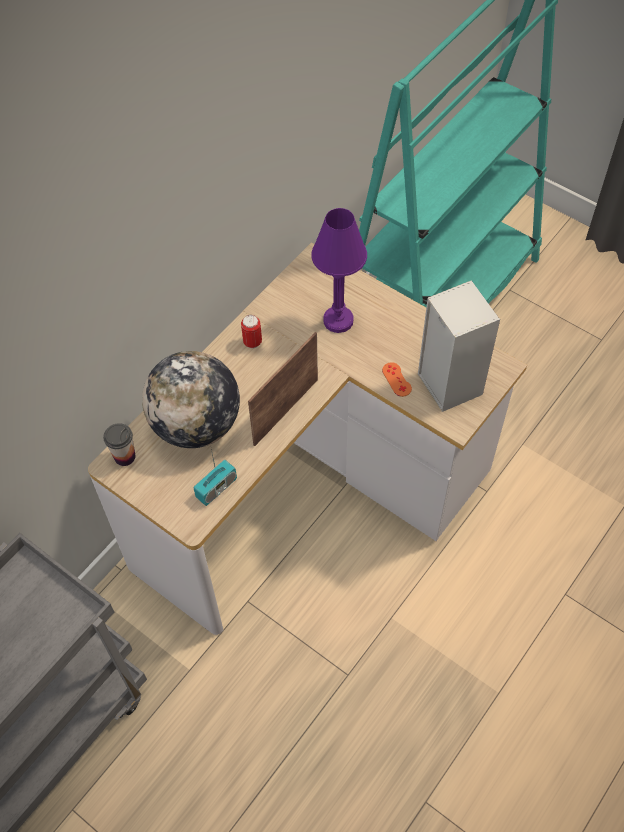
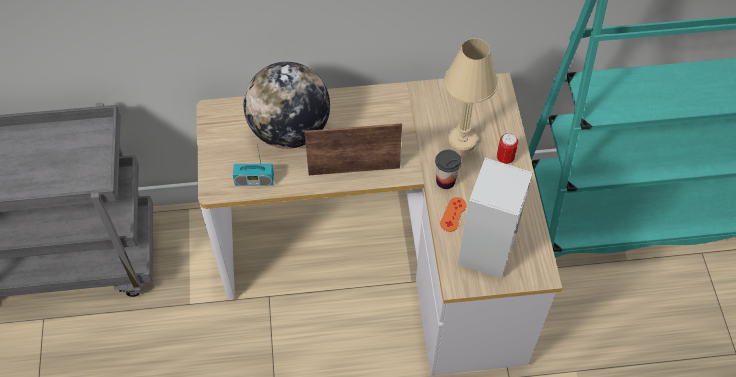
camera: 45 degrees right, 0 degrees up
(125, 456) = (226, 113): cup -> cup (445, 181)
(252, 342) = (387, 107): can -> can (505, 158)
(338, 320) = (462, 141): purple table lamp -> beige table lamp

